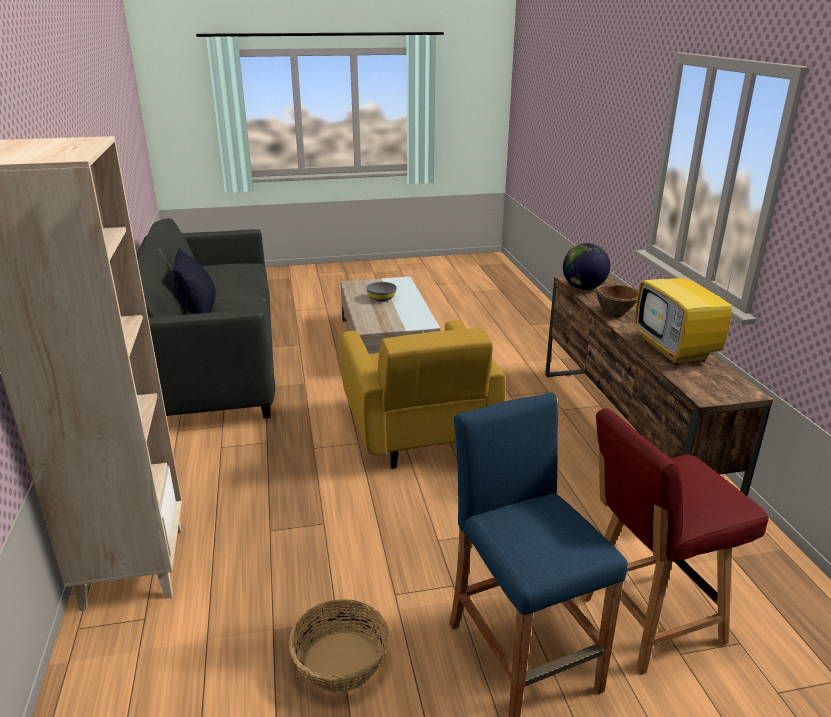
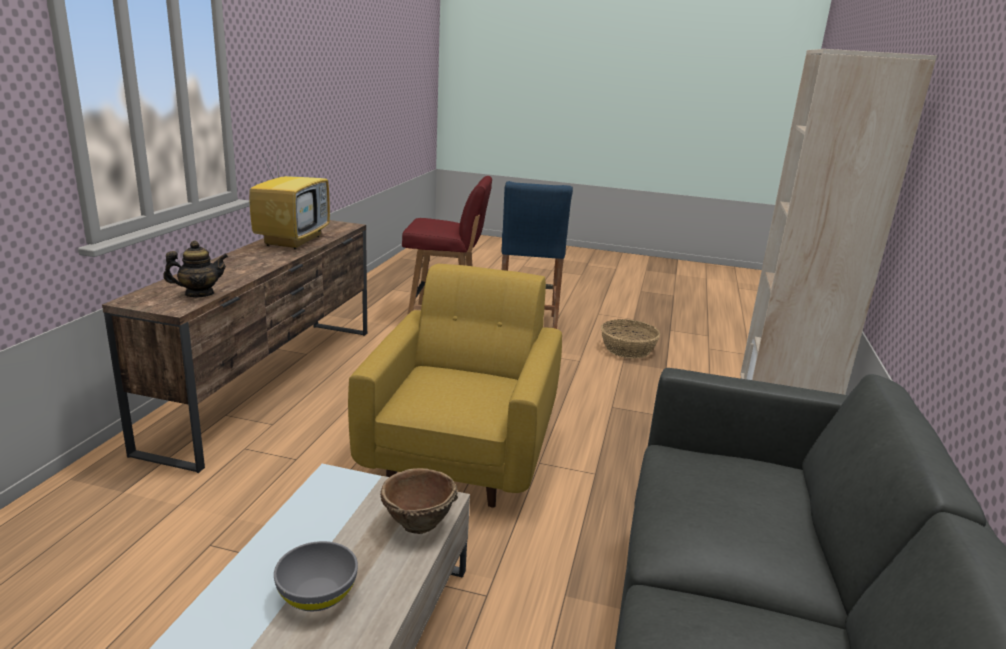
camera: 155 degrees left, 5 degrees down
(198, 312) = (789, 530): black pillow -> none
(583, 288) = (199, 294): globe -> teapot
(615, 313) = (251, 268): brown bowl -> brown bowl (418, 523)

